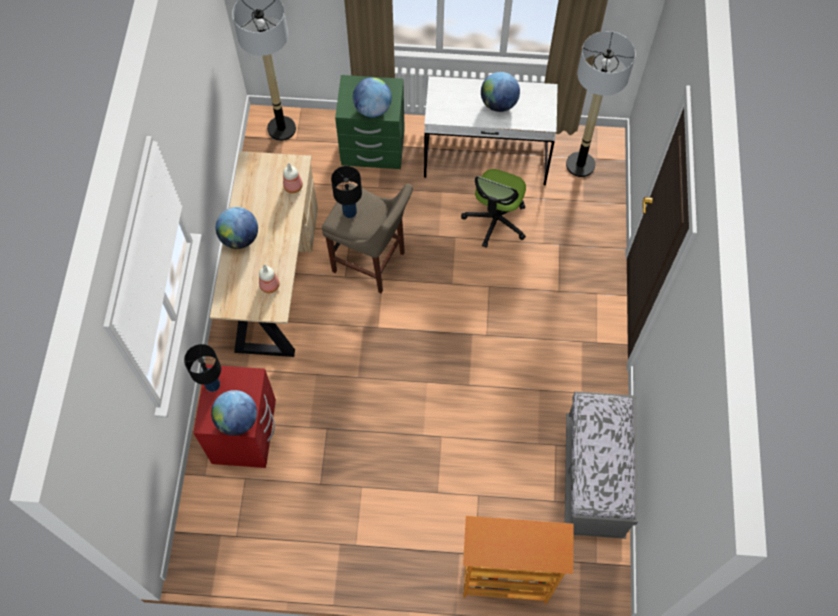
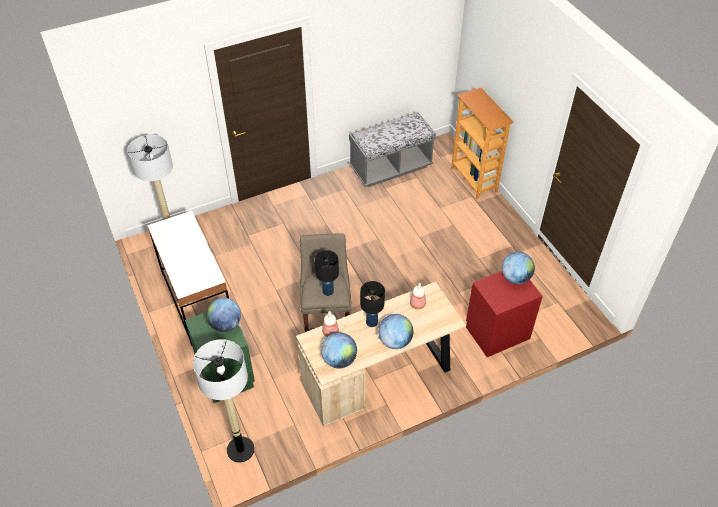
camera: 120 degrees left, 15 degrees down
(213, 385) = (505, 302): black table lamp -> black table lamp (372, 322)
(495, 221) = (249, 274): office chair -> none
(498, 103) = (183, 248): globe -> globe (339, 360)

